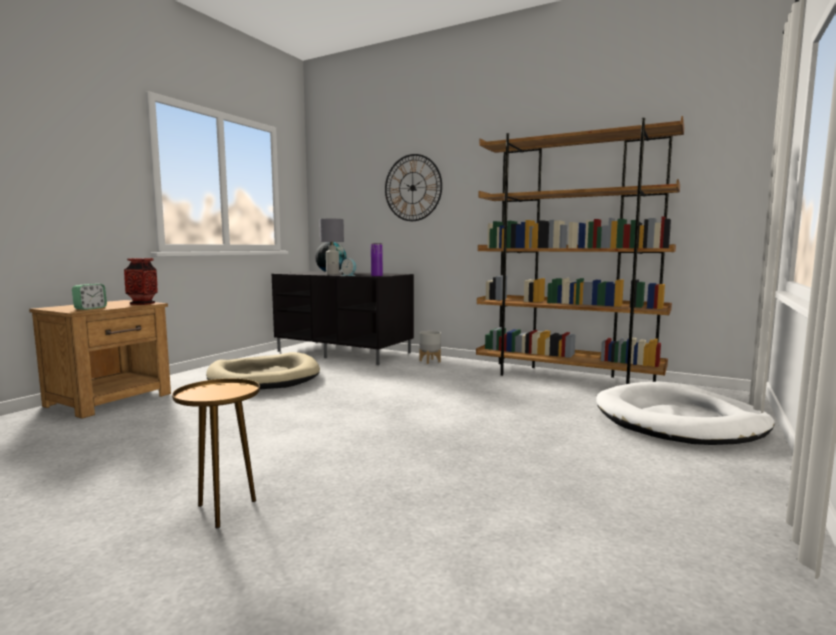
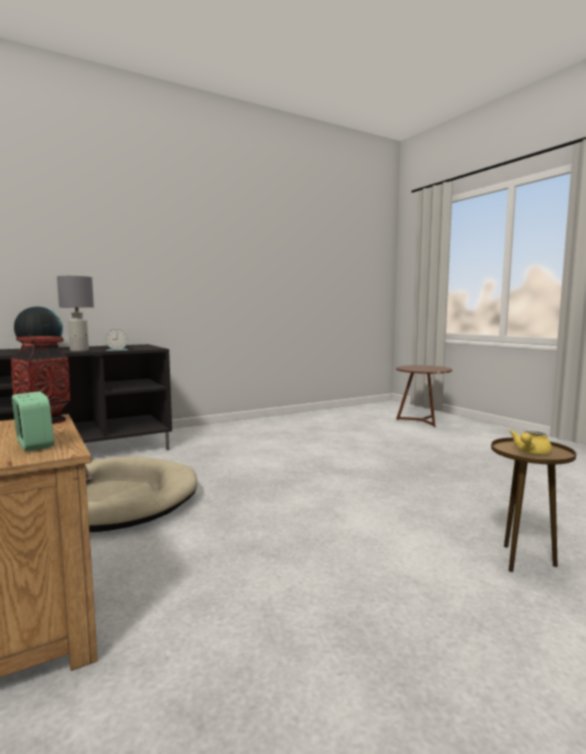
camera: 60 degrees left, 0 degrees up
(210, 392) = (530, 453): none -> yellow teapot
(376, 276) = (154, 348): purple vase -> none
(412, 188) = (141, 247): wall clock -> none
(430, 361) = (196, 433): grey planter -> none
(567, 377) = (311, 416): brown bookcase -> none
(679, 421) = (421, 421): white dog bed -> brown side table

